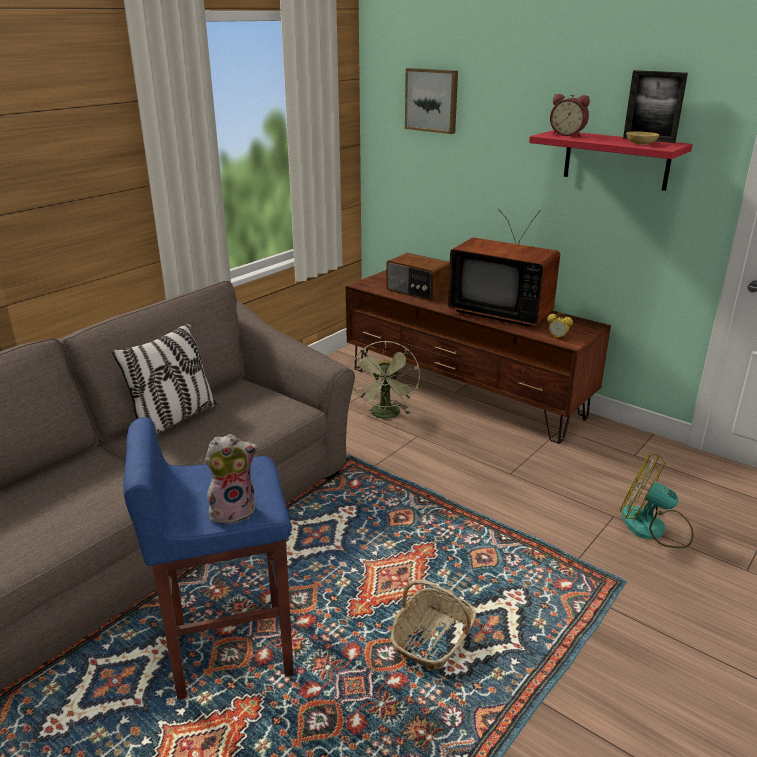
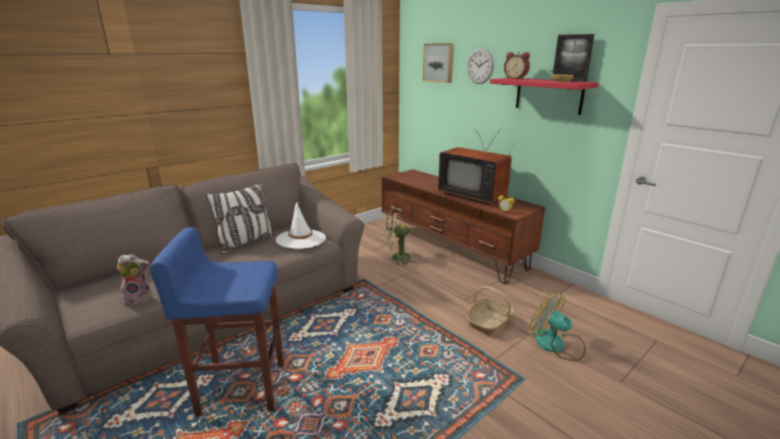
camera: 10 degrees right, 5 degrees down
(233, 511) = (231, 290): plush toy -> plush toy (140, 299)
(261, 407) = (301, 239): none -> white hat
(386, 415) = (396, 257): green fan -> green fan turned 90 degrees clockwise
(417, 291) = (424, 181): radio -> none
(433, 639) = (375, 400): basket -> basket (489, 322)
(503, 110) = (480, 66): none -> wall clock

